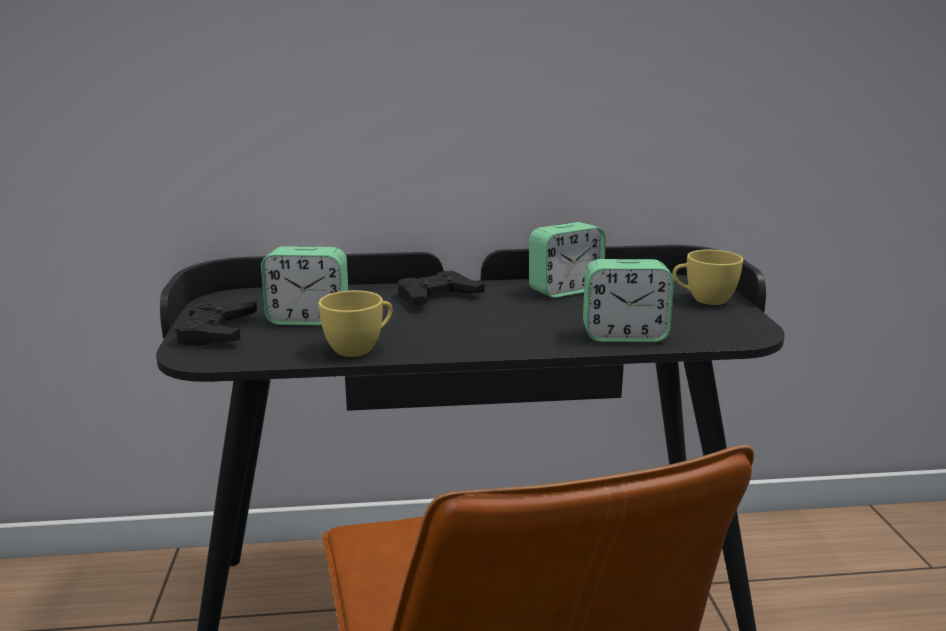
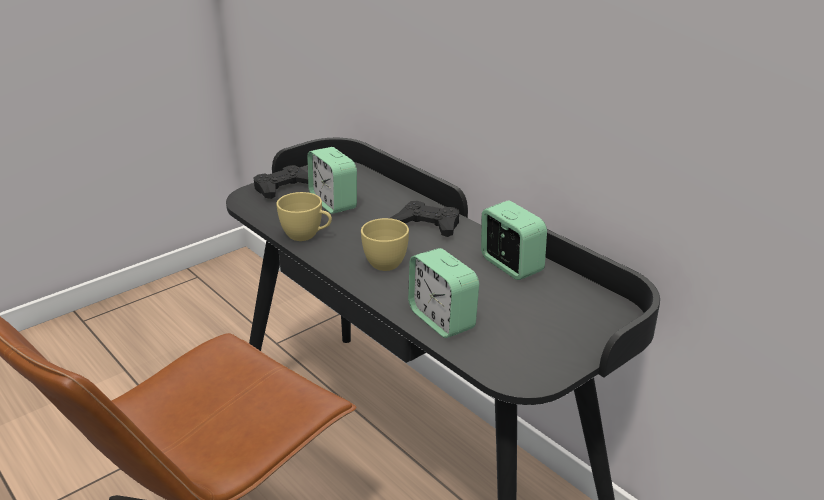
camera: 55 degrees right, 10 degrees up
(565, 290) = (510, 266): alarm clock -> alarm clock turned 150 degrees counterclockwise
(703, 300) = (577, 333): yellow cup -> yellow cup (382, 261)

